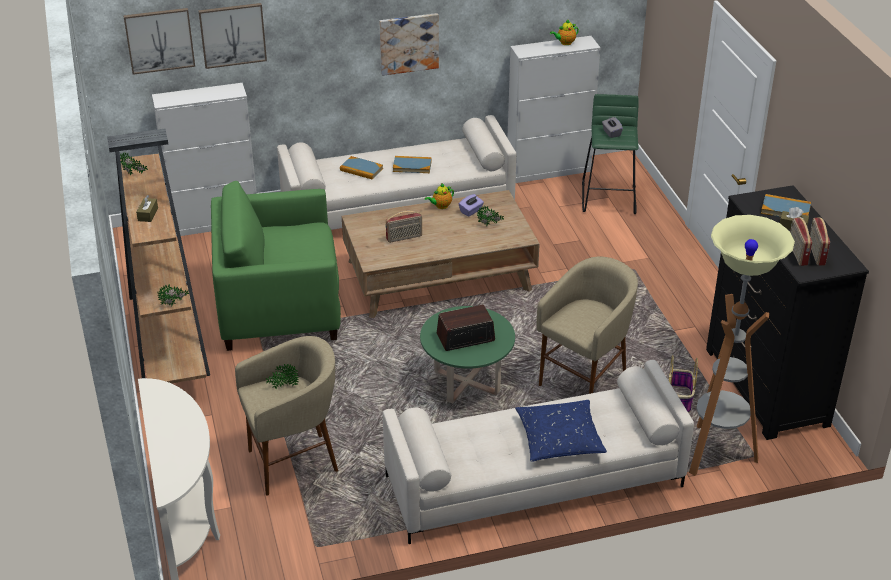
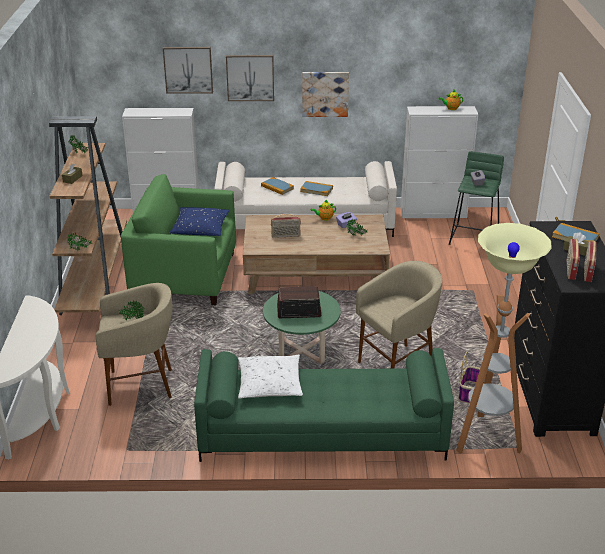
camera: 15 degrees right, 5 degrees down
(159, 40) = (133, 67): picture -> picture (250, 77)
(472, 437) = (269, 384): none -> white pillow
(533, 482) = (321, 434): white sofa -> green sofa
(559, 438) = (340, 397): blue pillow -> blue pillow (200, 228)

